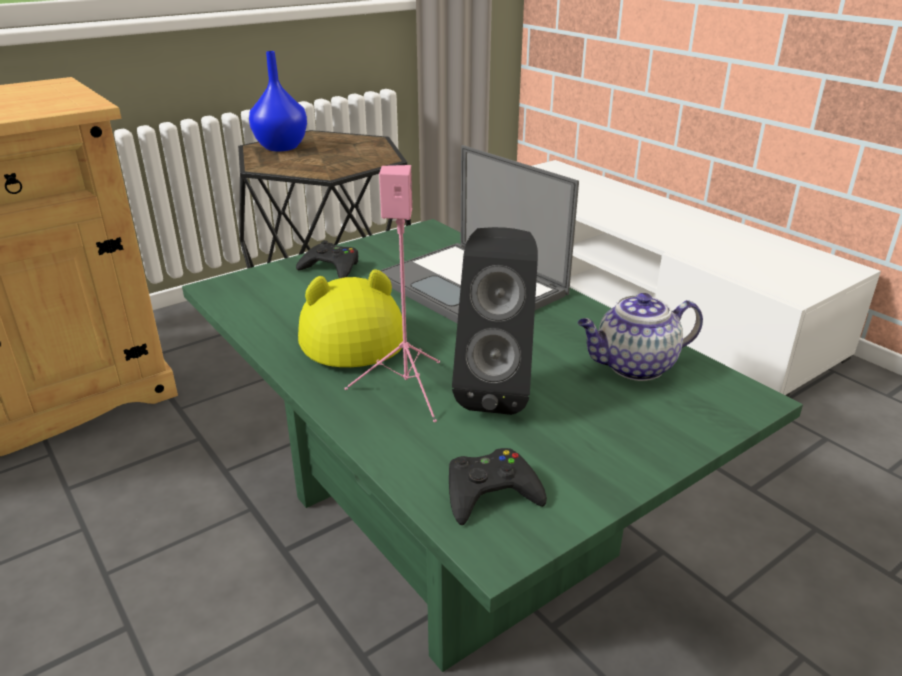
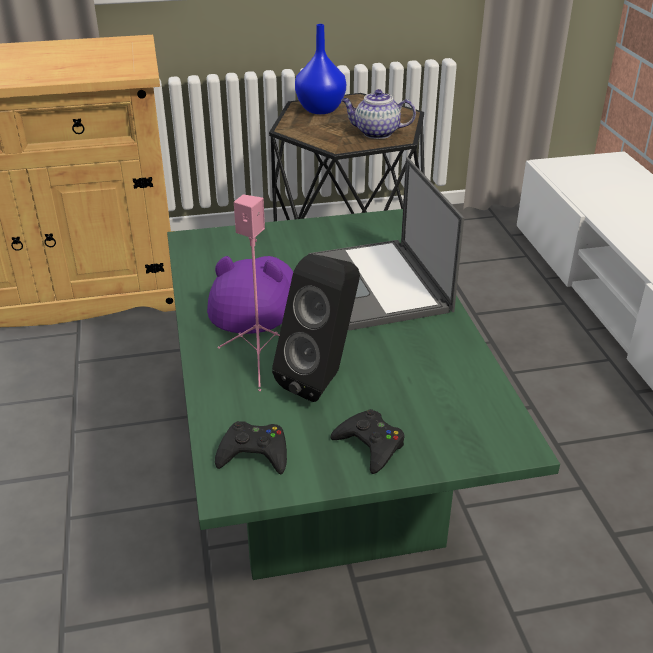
camera: 25 degrees right, 5 degrees up
(331, 267) = (283, 240): black game controller -> black game controller (370, 445)
(348, 331) = (254, 301): yellow hat -> purple hat
(633, 366) = (447, 391): teapot -> teapot (376, 133)

